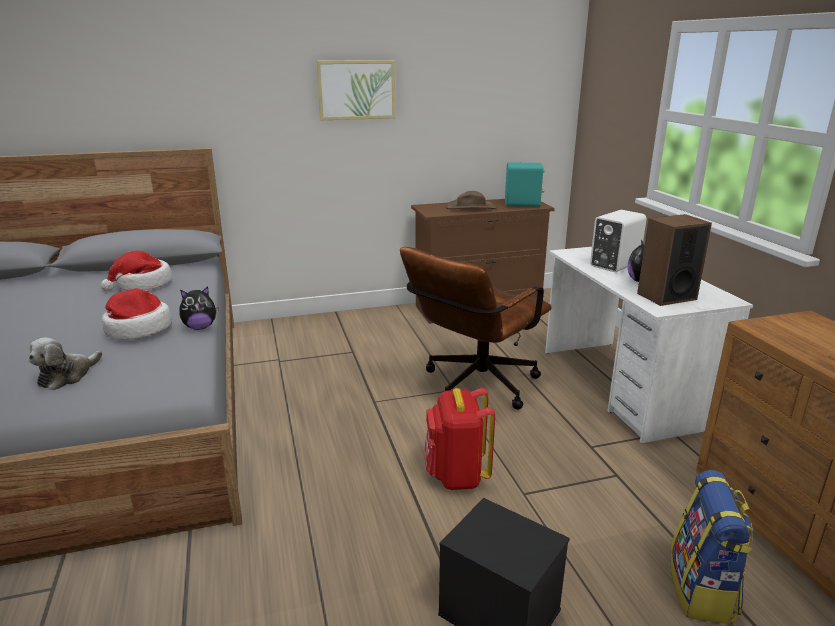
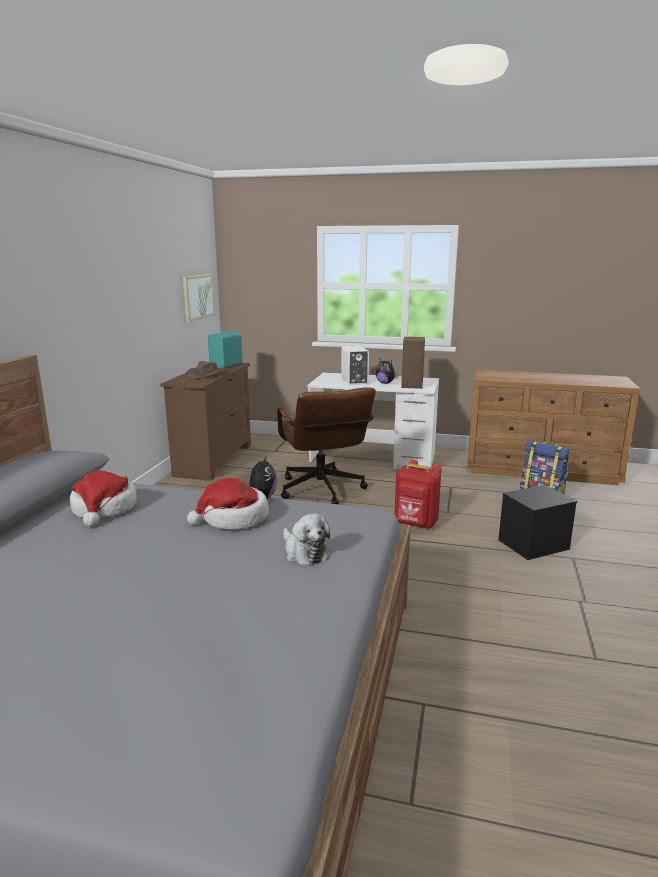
camera: 60 degrees left, 5 degrees down
(356, 90) = (116, 282): picture -> picture (198, 297)

